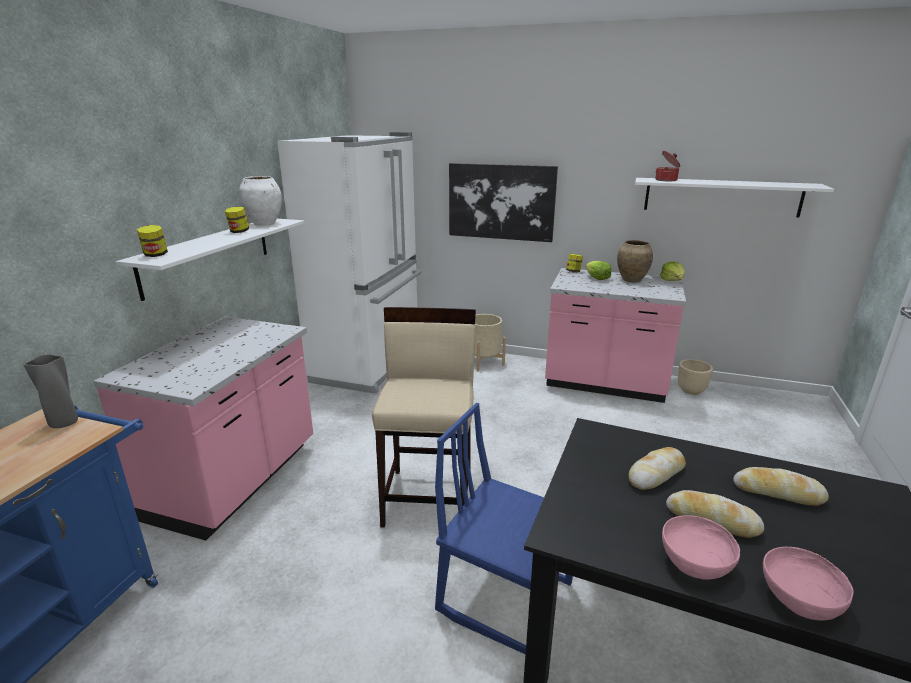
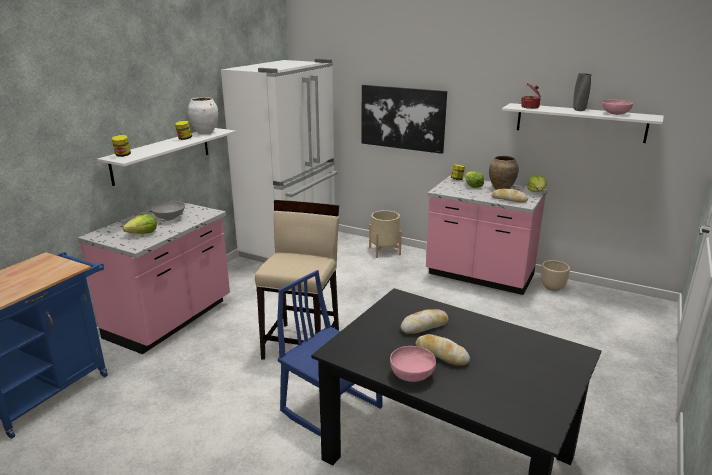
camera: 10 degrees right, 0 degrees up
(64, 423) = (57, 261): grey vase -> grey vase (579, 110)
(196, 367) = (143, 233): none -> lettuce
(230, 342) = (170, 218): none -> grey bowl
(777, 492) = (501, 344): bread -> bread (509, 199)
(798, 598) = (463, 398): pink bowl -> pink bowl (615, 114)

